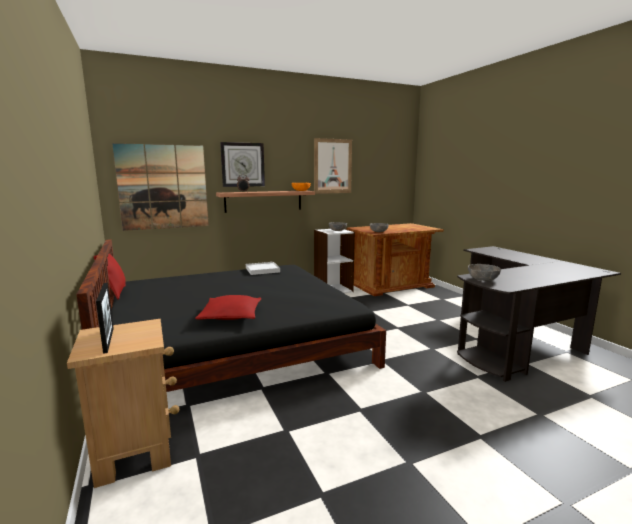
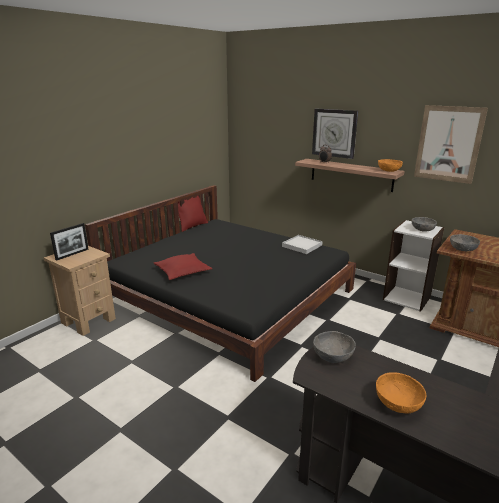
camera: 60 degrees right, 10 degrees up
(163, 187) = (267, 148): picture -> none
(538, 278) = (397, 404): none -> orange bowl

